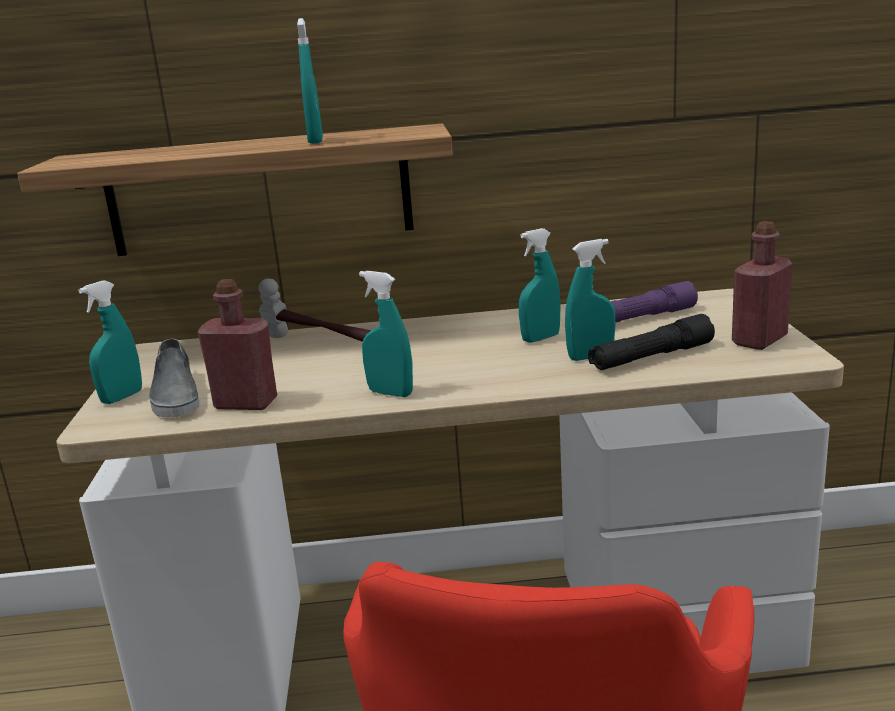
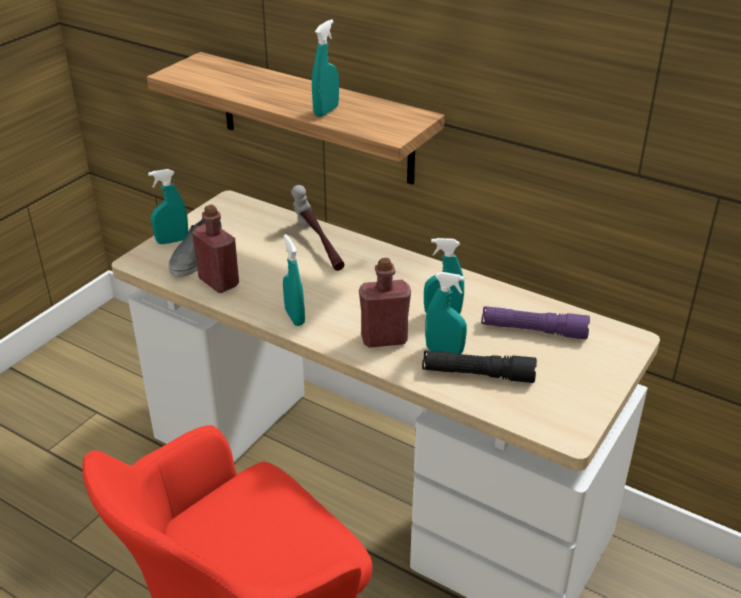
camera: 35 degrees right, 15 degrees up
(759, 340) = (572, 400): red bottle -> red bottle (384, 339)

